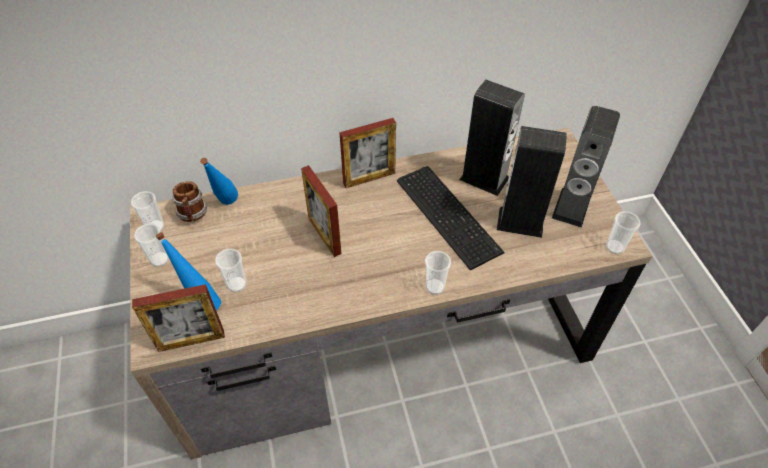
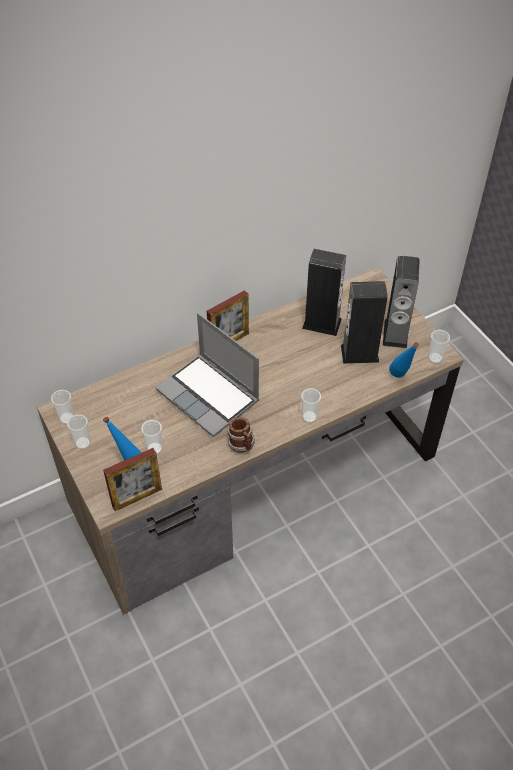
camera: 15 degrees left, 0 degrees up
(193, 215) = (94, 402): mug -> mug (242, 445)
(226, 206) = (119, 389): blue bottle -> blue bottle (400, 379)
(324, 235) = (209, 396): picture frame -> laptop
(448, 213) = (302, 358): keyboard -> none

